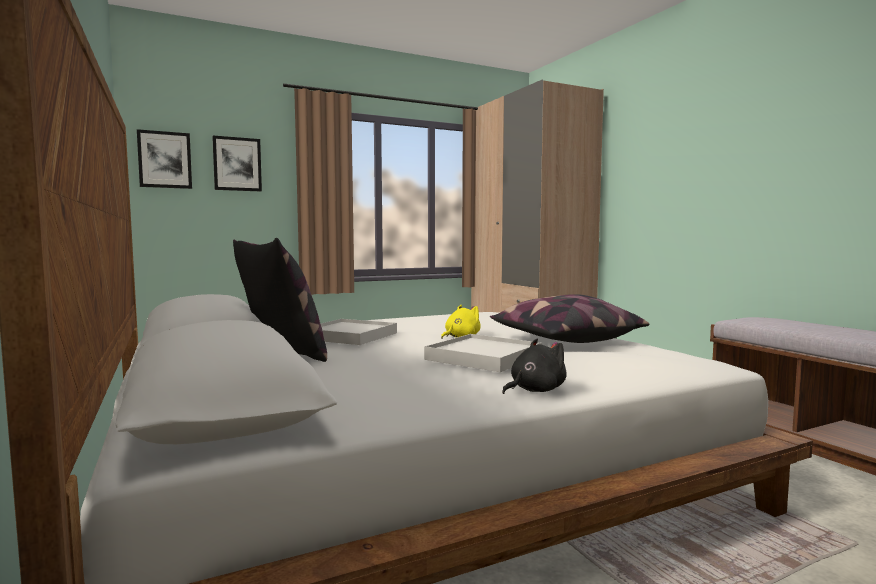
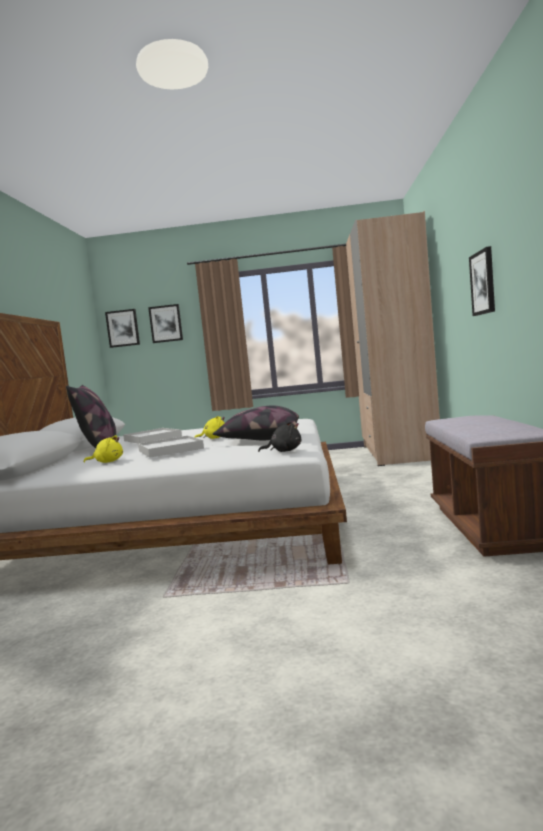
camera: 30 degrees right, 0 degrees up
(410, 381) = (107, 462): none -> yellow plush toy
(534, 390) = (143, 466): black plush toy -> black plush toy (284, 451)
(748, 174) = (483, 282): none -> picture

